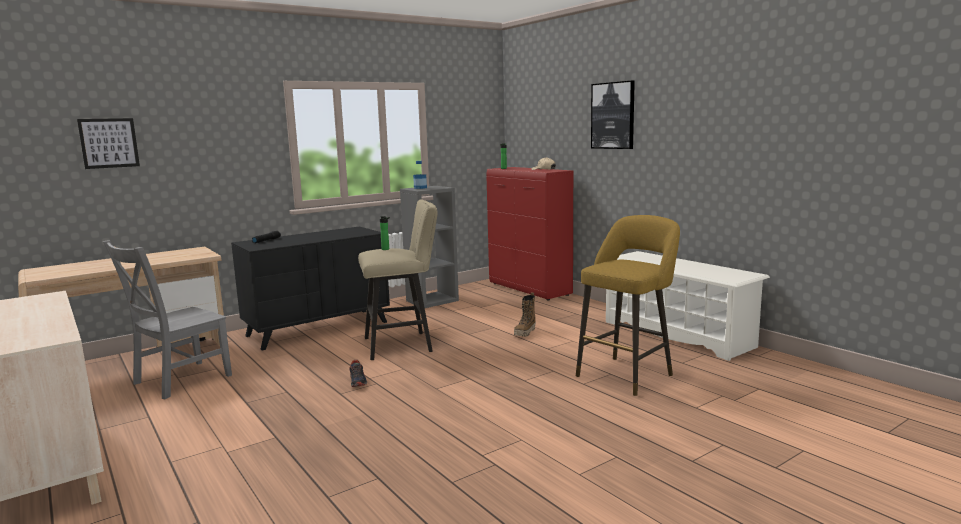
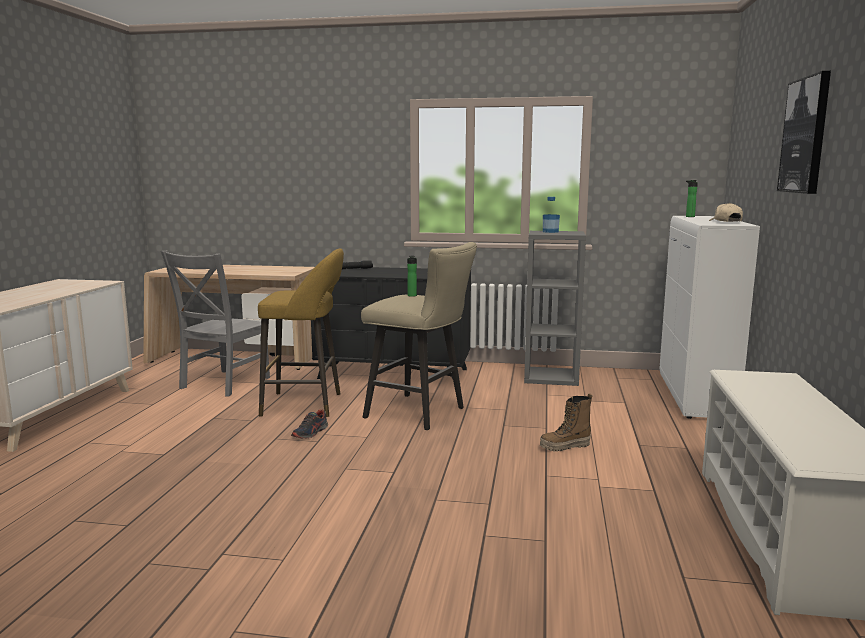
camera: 45 degrees right, 0 degrees up
(109, 143) = (248, 161): picture -> none
(179, 381) = (222, 384): grey chair -> grey chair turned 60 degrees counterclockwise
(530, 289) = (695, 397): red cabinet -> white cabinet
(627, 374) = (564, 551): yellow stool -> yellow stool (307, 404)

